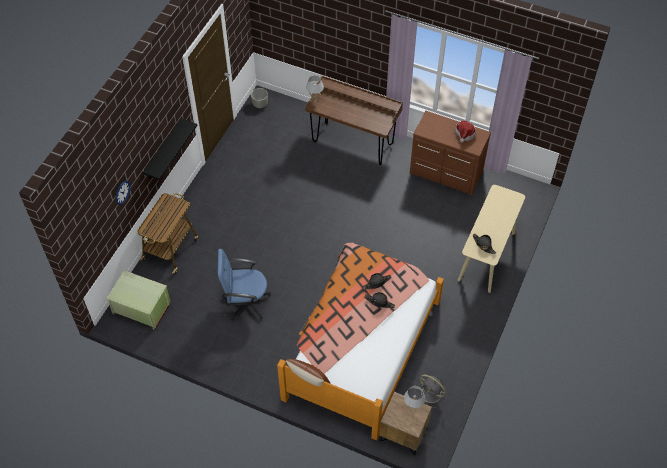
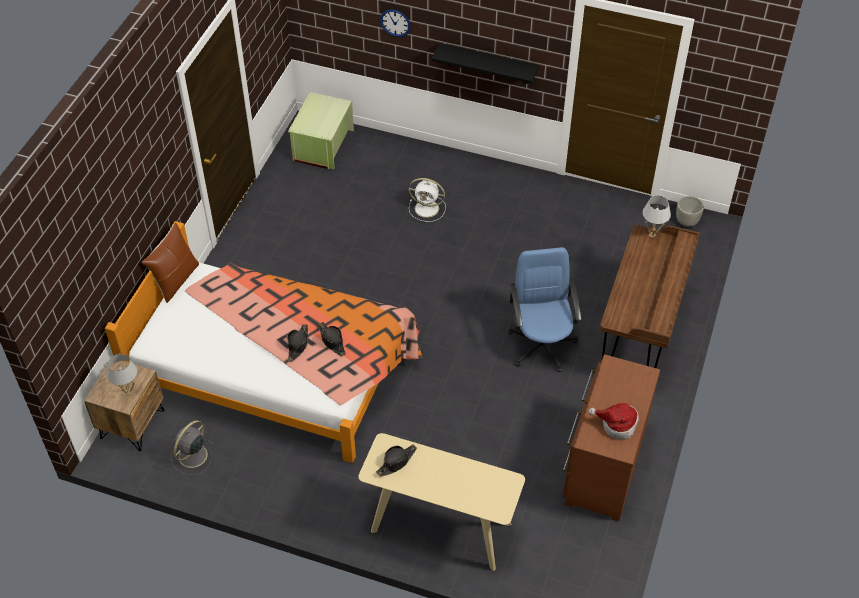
camera: 85 degrees right, 5 degrees down
(171, 248) = (414, 159): cart -> none
(223, 244) = (428, 209): none -> white fan
(245, 302) = (337, 240): blue office chair -> blue office chair (541, 345)

